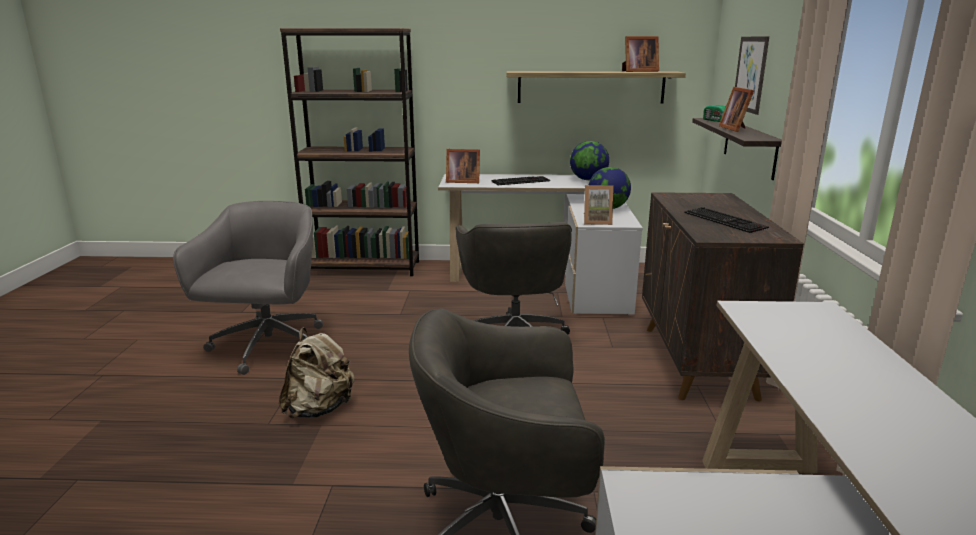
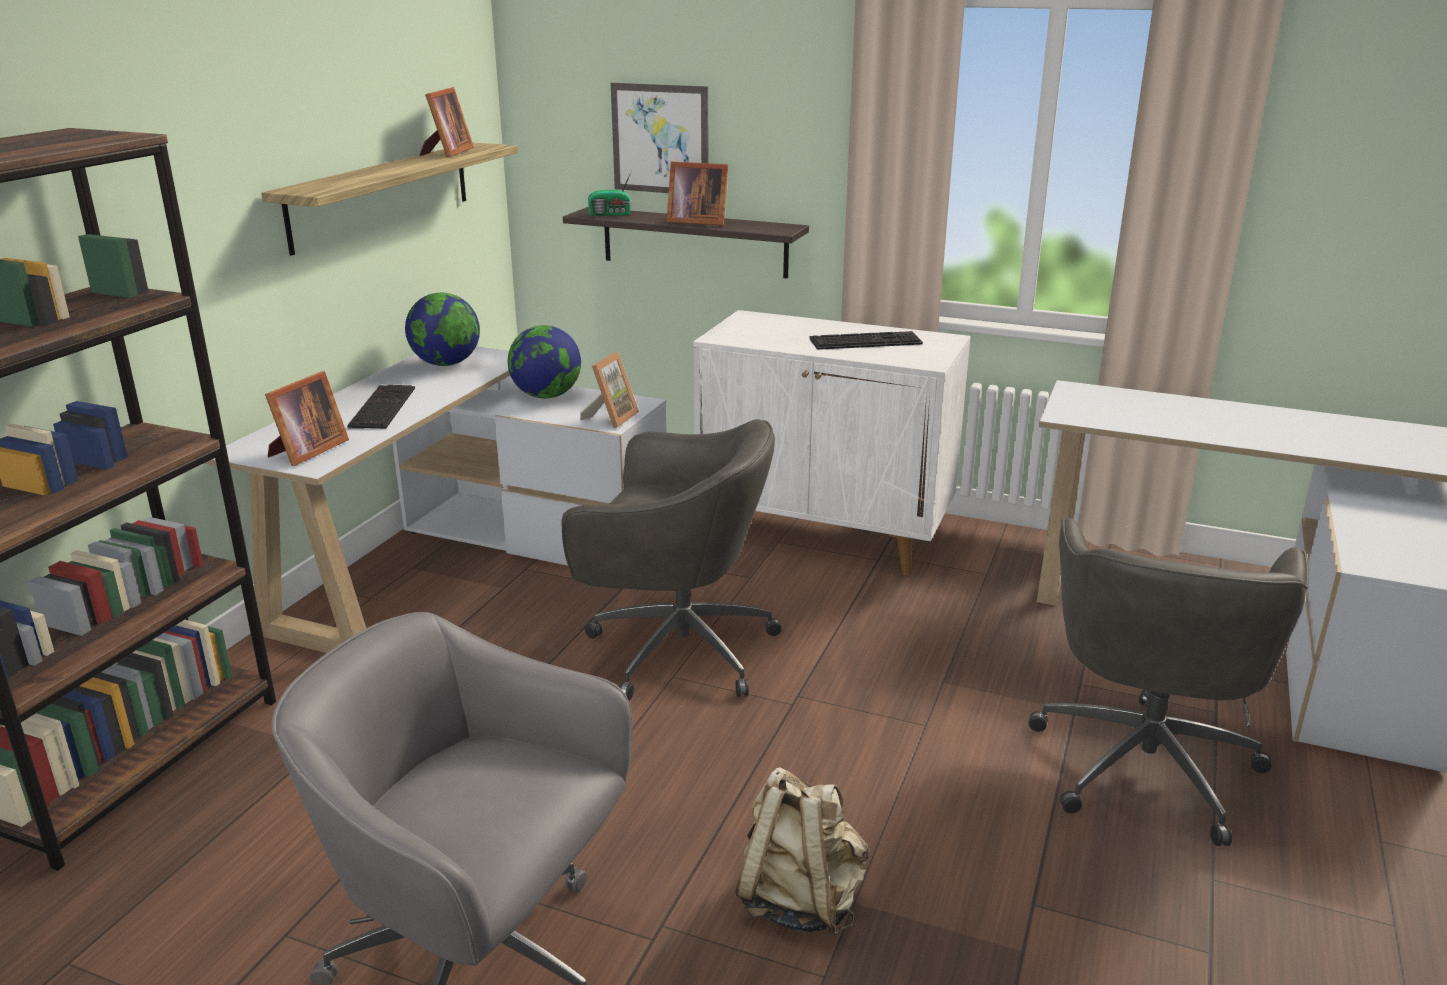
camera: 70 degrees left, 5 degrees up
(698, 362) = (826, 535): brown cabinet -> white cabinet

